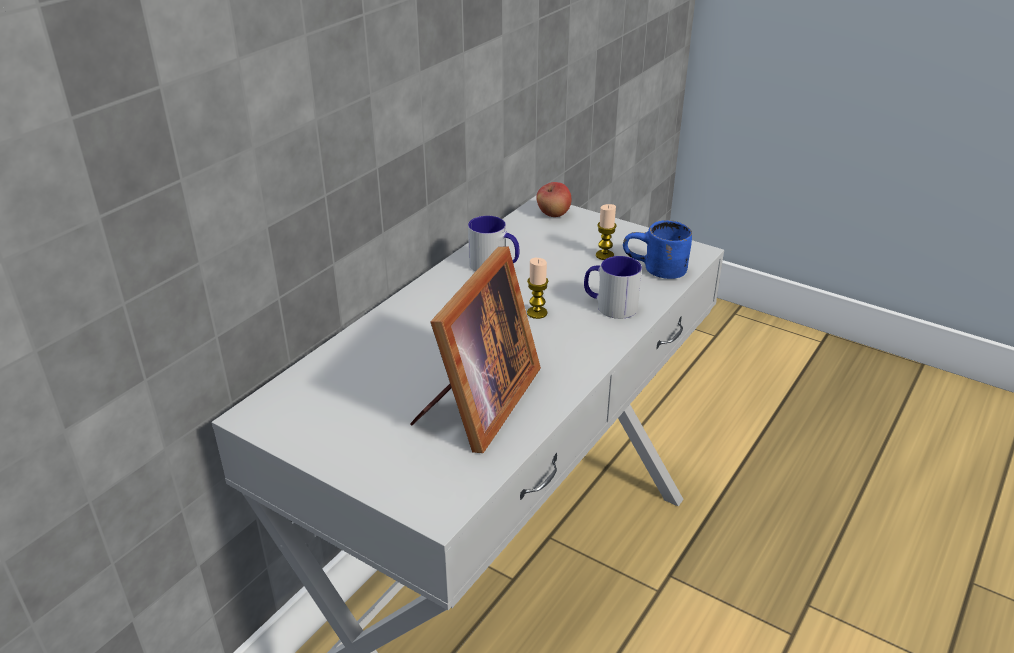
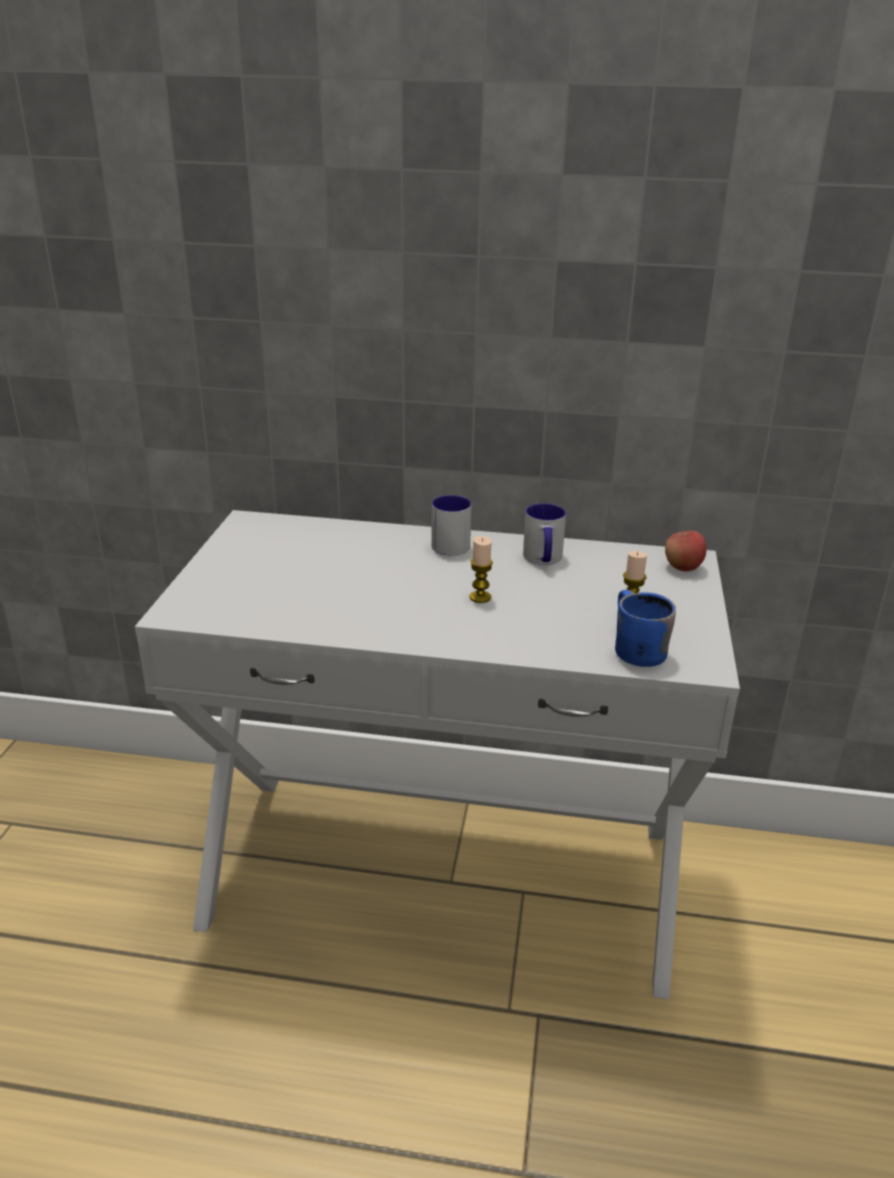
camera: 65 degrees right, 5 degrees down
(477, 405) = (314, 600): picture frame -> none
(609, 306) = (530, 633): mug -> mug (450, 543)

